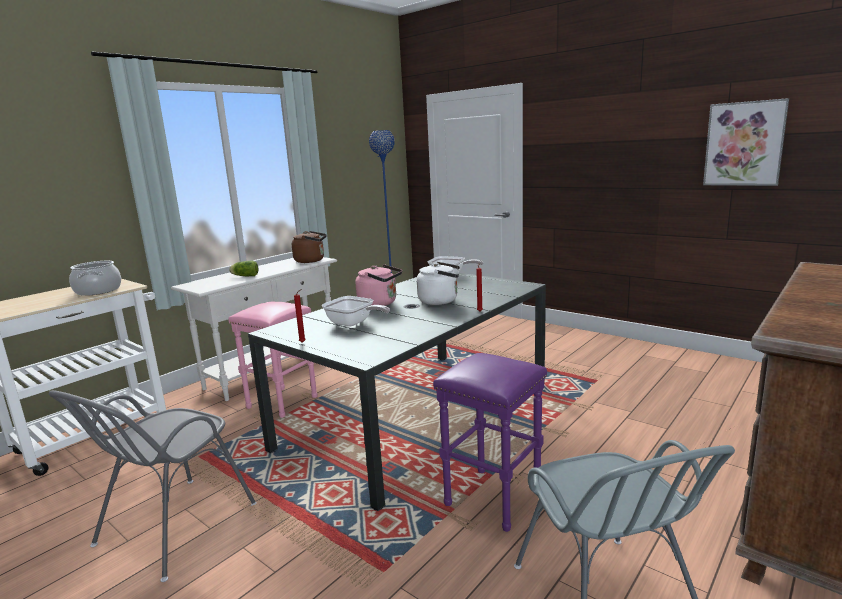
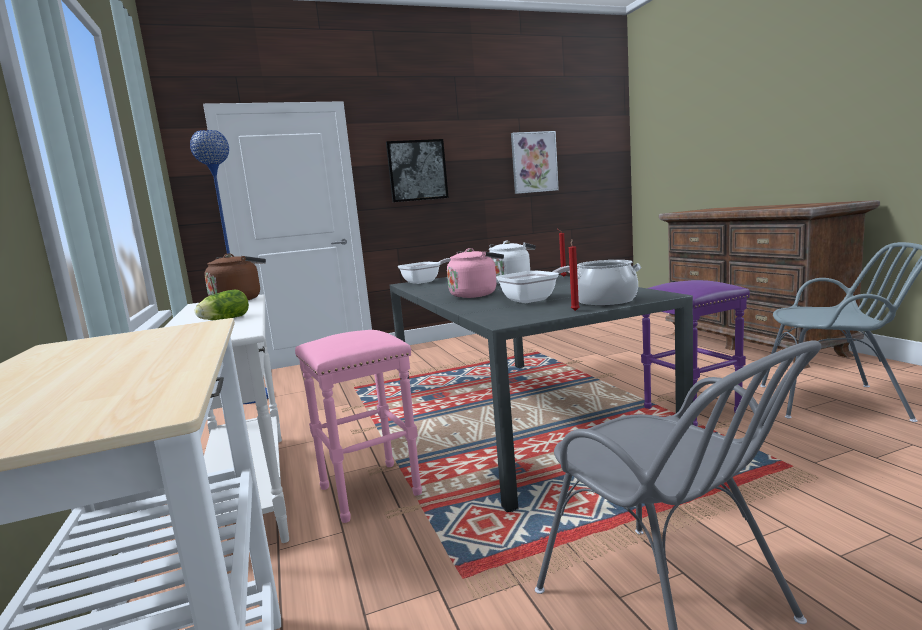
camera: 60 degrees left, 5 degrees down
(98, 291) = (160, 341): cooking pot -> cooking pot (605, 301)
(582, 151) = (417, 170): none -> picture

